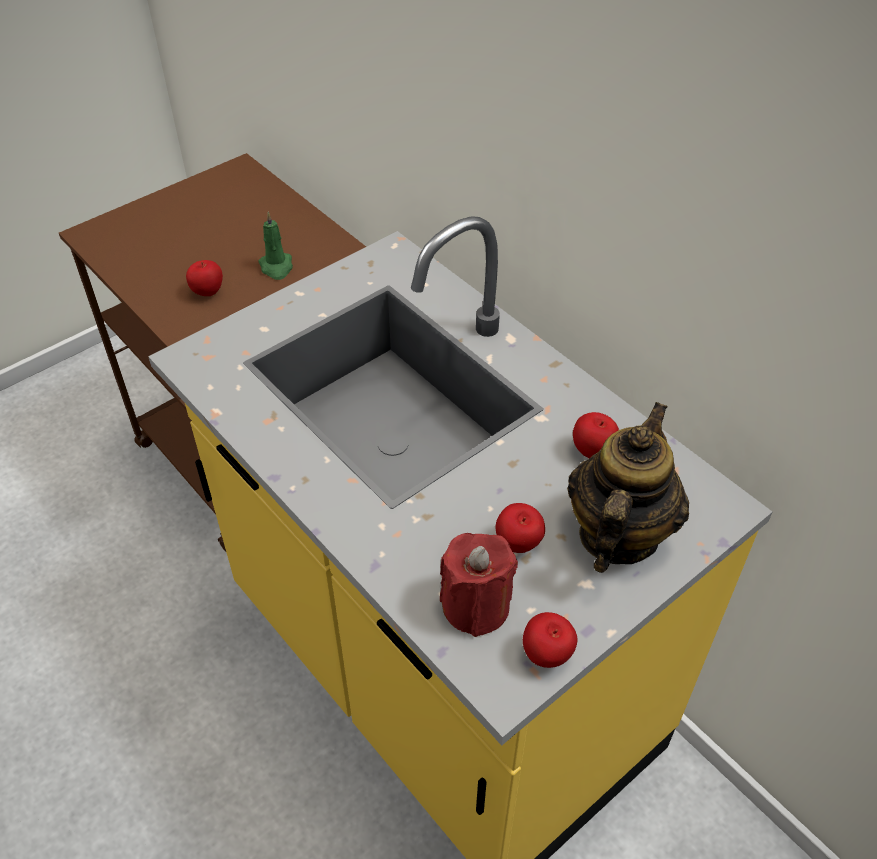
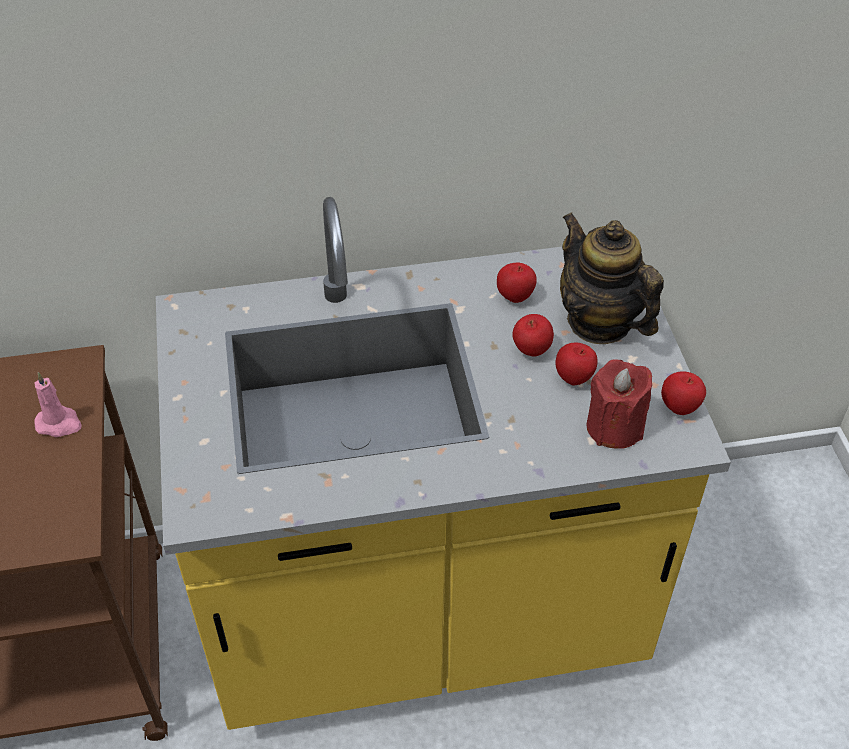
camera: 60 degrees left, 0 degrees up
(208, 292) = (42, 493): apple -> apple (531, 351)
(276, 267) = (59, 423): green candle -> pink candle

